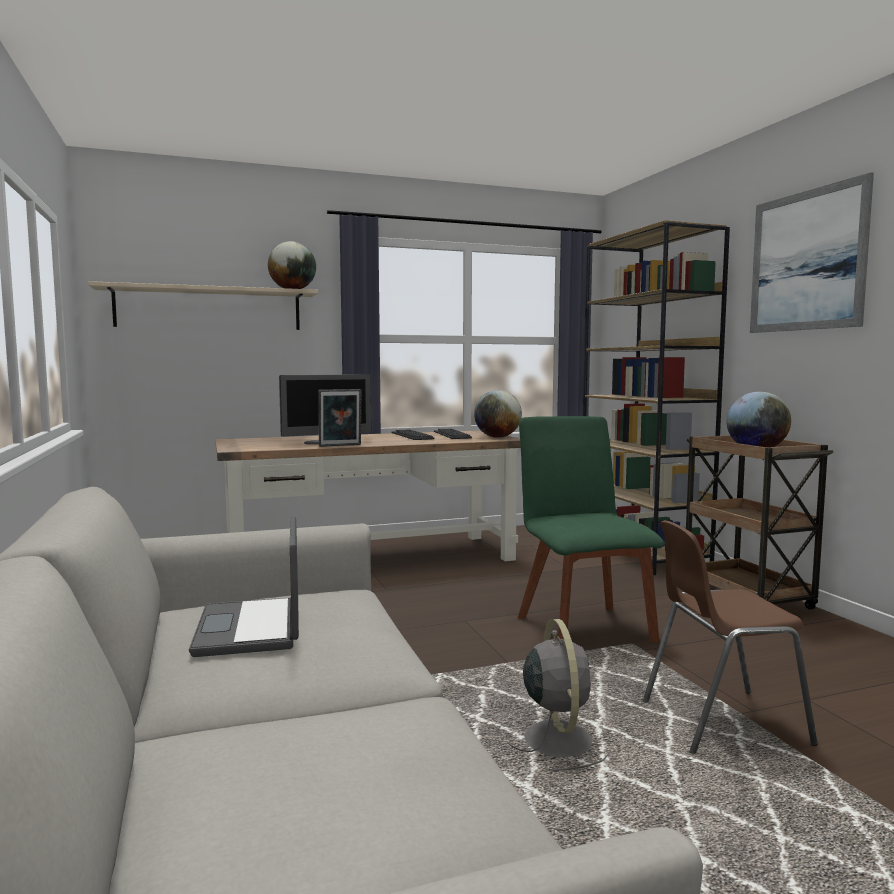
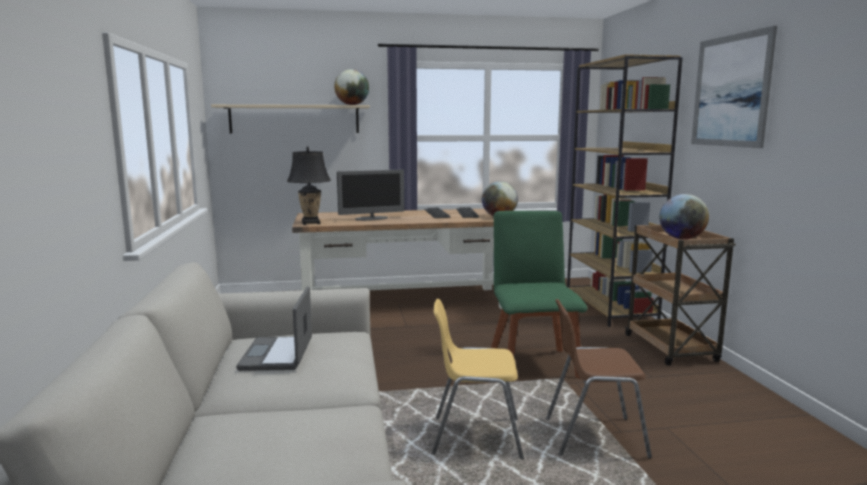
camera: 10 degrees right, 5 degrees up
(242, 448) = (310, 223): none -> black table lamp
(340, 445) = (378, 222): picture frame -> none
(556, 738) = (475, 437): grey fan -> yellow chair

